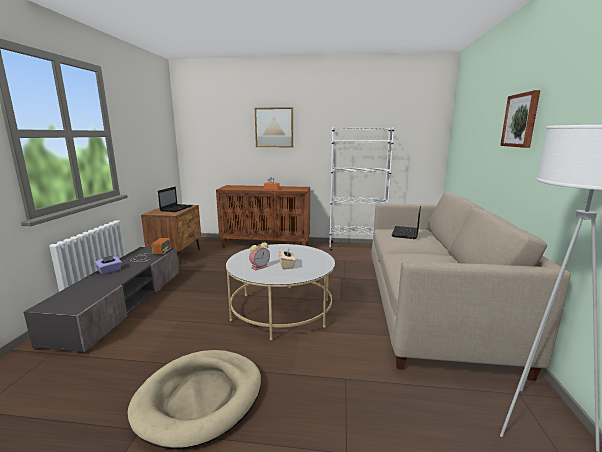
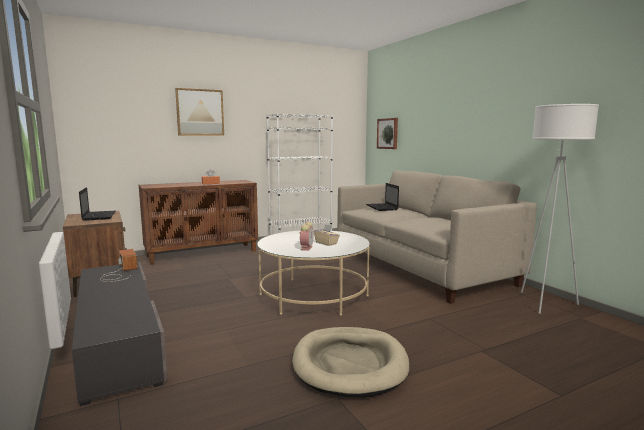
camera: 35 degrees left, 5 degrees down
(109, 271) = (99, 294): purple tissue box -> none
(521, 120) = (463, 108): picture -> picture (388, 133)

